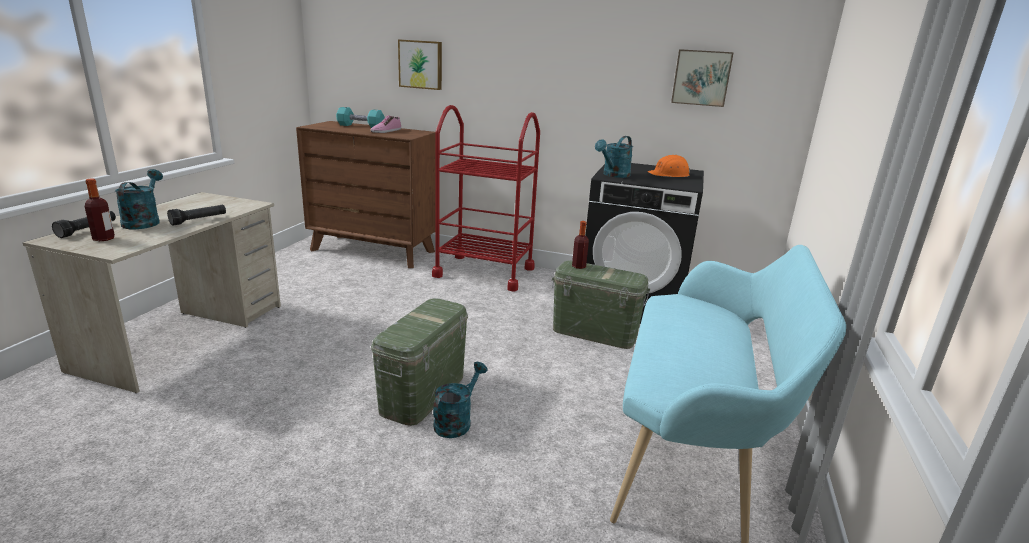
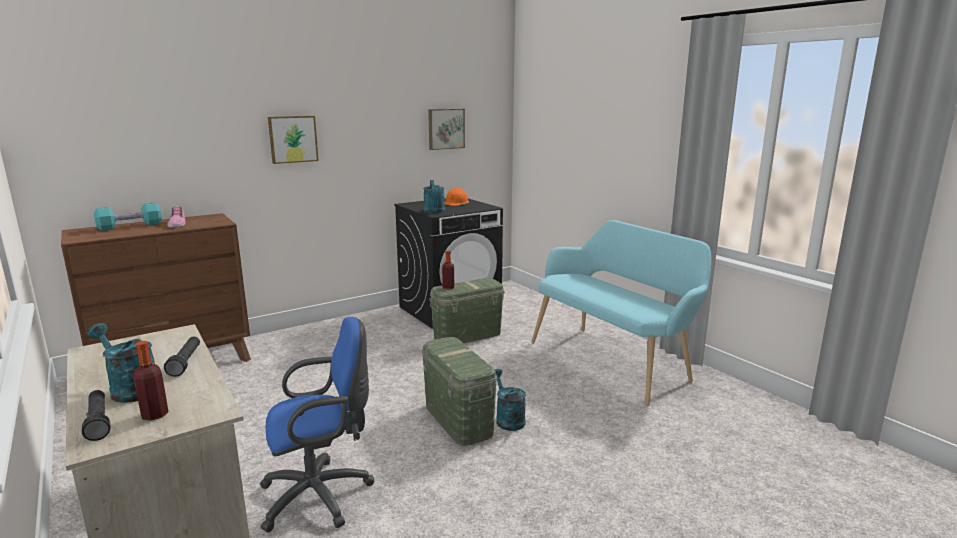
camera: 50 degrees left, 5 degrees down
(249, 377) = (322, 495): none -> blue office chair
(421, 64) = (190, 145): picture -> picture (293, 139)
(484, 272) = (317, 336): red cart -> none

